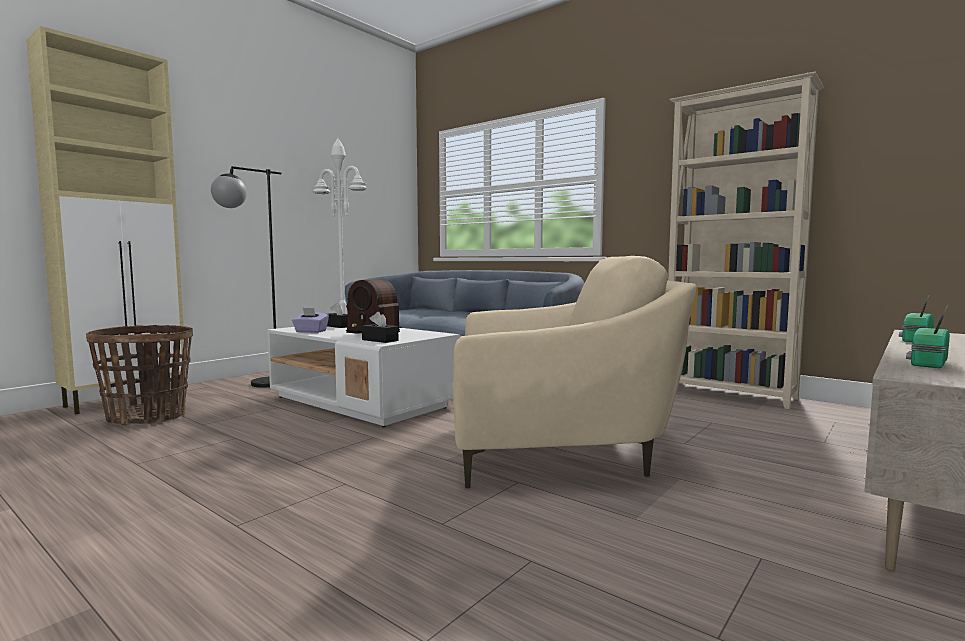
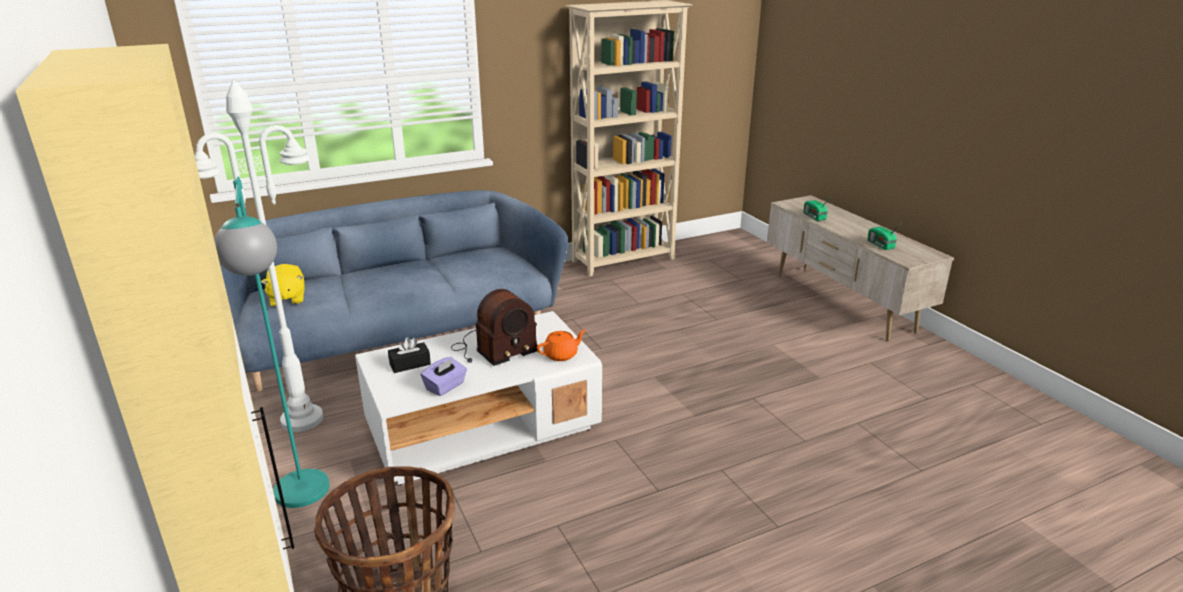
camera: 65 degrees left, 20 degrees up
(257, 385) = (303, 502): black floor lamp -> turquoise floor lamp
(380, 340) = (561, 355): black tissue box -> orange teapot
(404, 310) = (287, 299): none -> yellow plush toy
(558, 449) = (700, 365): beige armchair -> none

